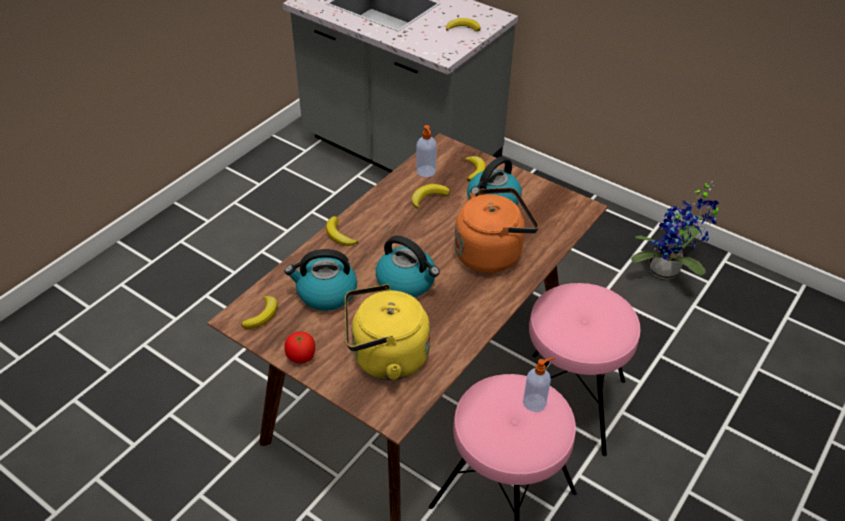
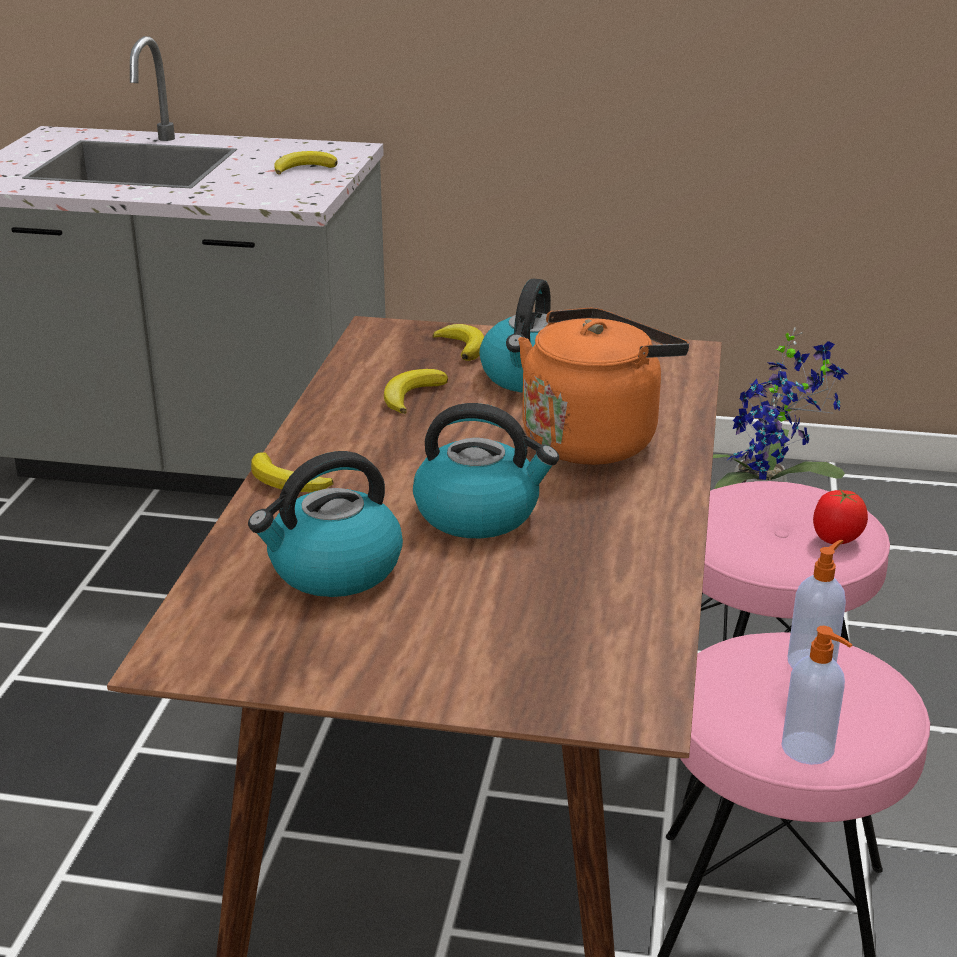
camera: 25 degrees left, 15 degrees down
(262, 315) = (226, 637): banana -> none
(301, 357) = (367, 679): tomato -> tomato (836, 538)
(385, 358) = (540, 630): yellow kettle -> none
(426, 172) = (377, 365): soap dispenser -> soap dispenser (809, 749)

